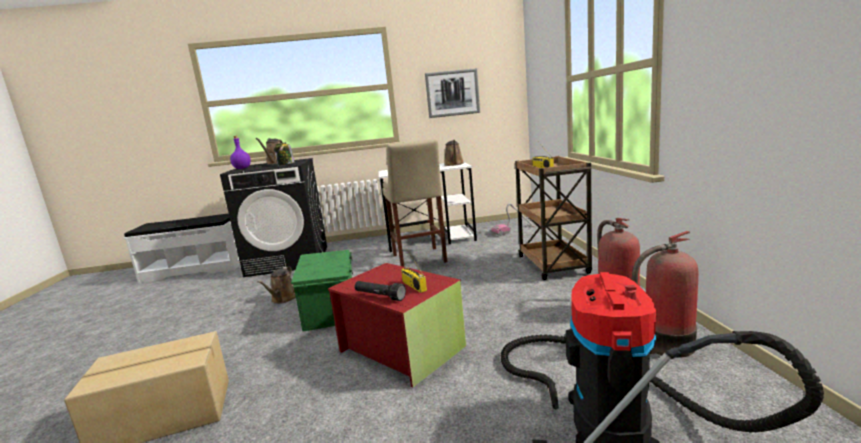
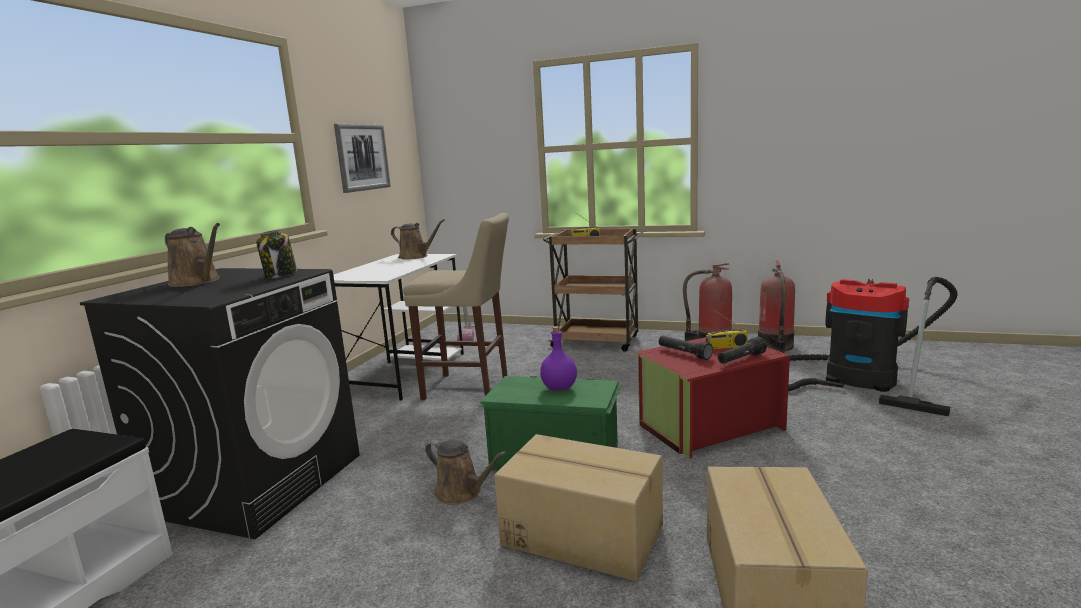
camera: 65 degrees left, 0 degrees up
(239, 340) = (582, 534): none -> cardboard box
(242, 168) = (174, 297): purple bottle -> purple bottle (558, 388)
(387, 276) = (683, 353): none -> black flashlight

